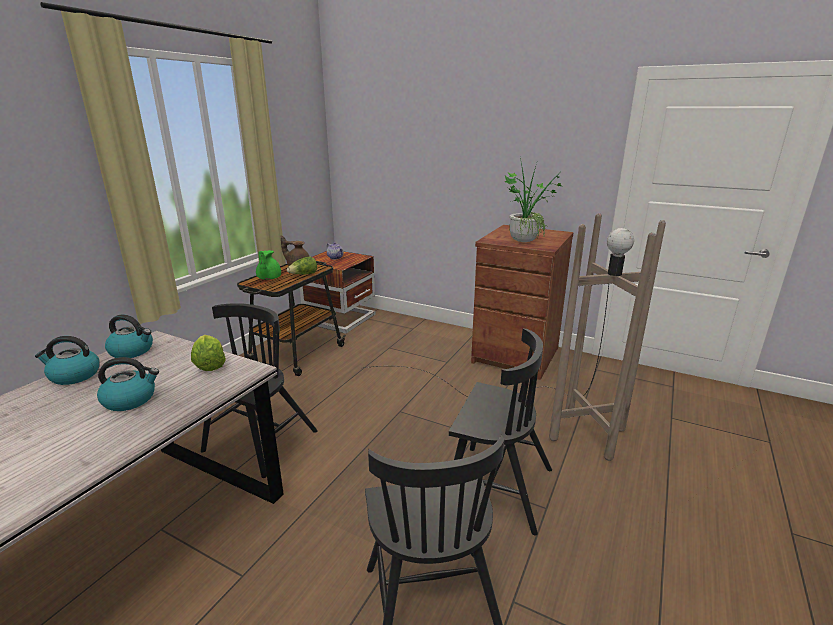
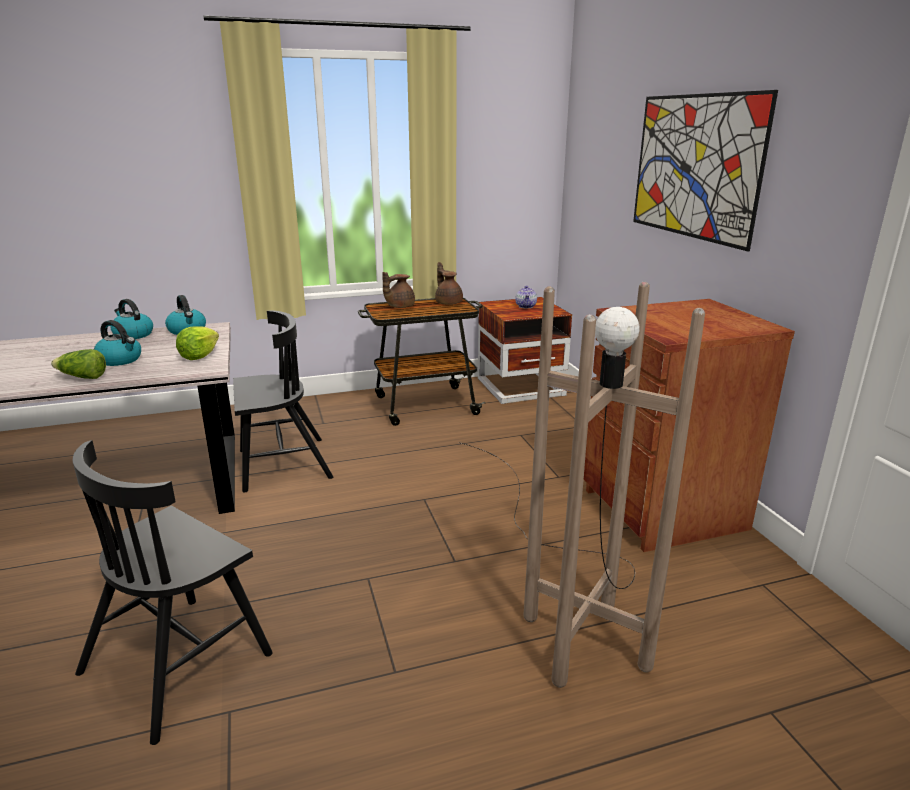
camera: 45 degrees right, 0 degrees up
(268, 278) = (399, 306): green teapot -> brown teapot
(303, 275) = (432, 311): lettuce -> lettuce (82, 377)
(475, 145) = (694, 167): none -> picture
(492, 484) = (386, 614): black chair -> none
(525, 240) = (672, 322): potted plant -> none

